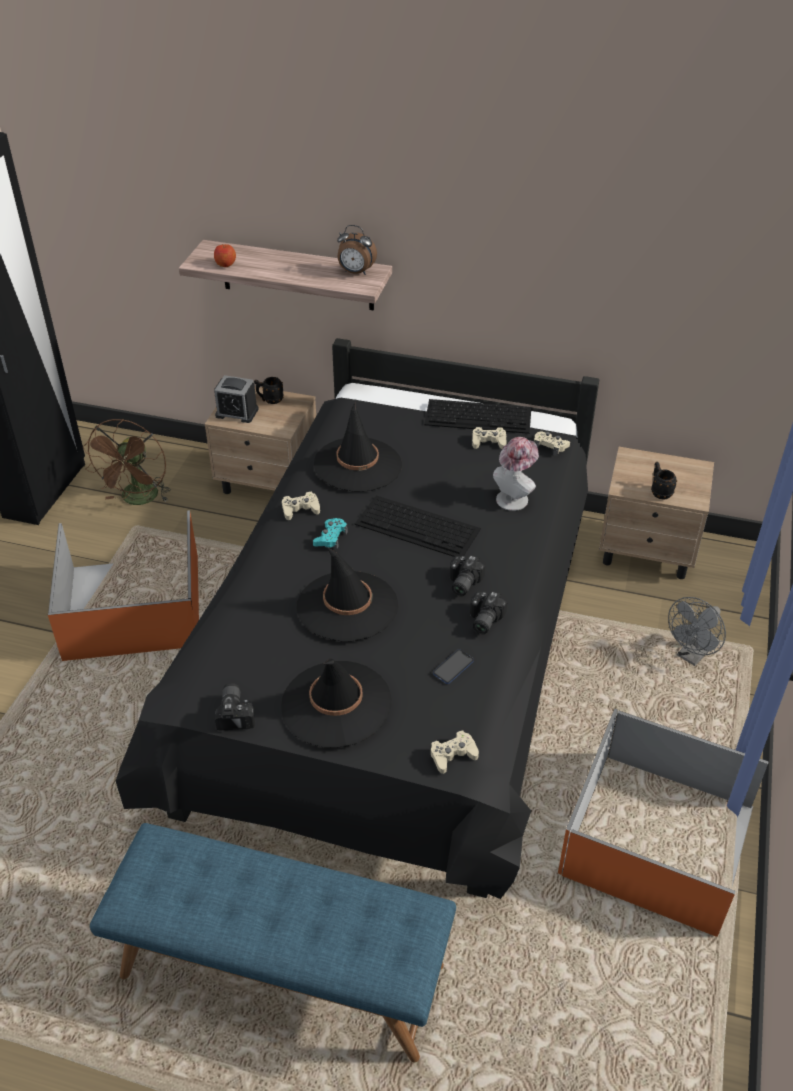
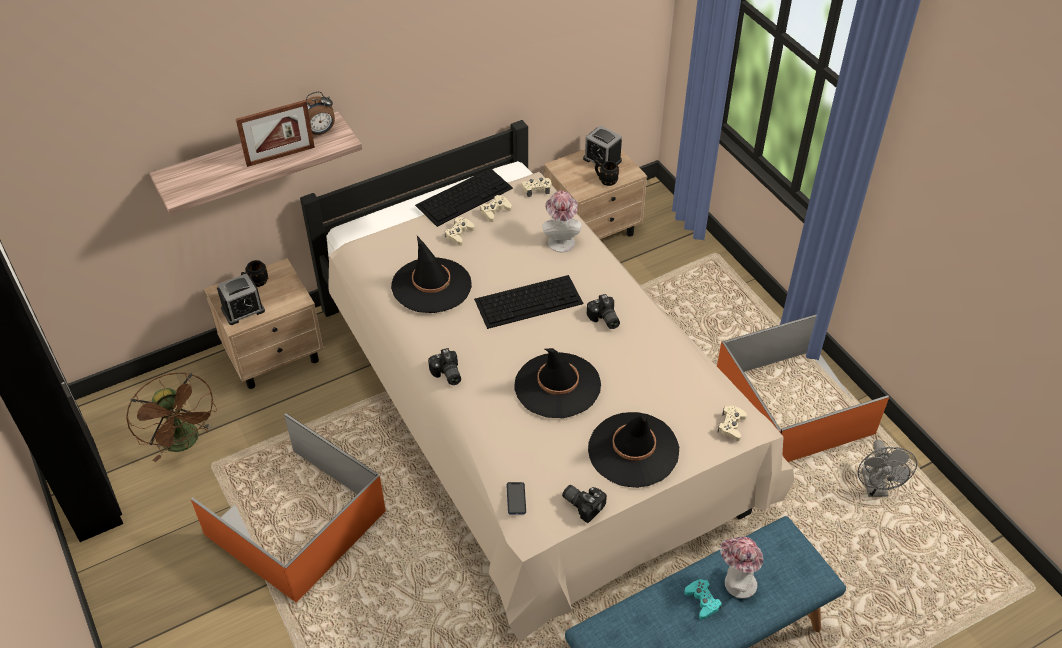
camera: 45 degrees left, 5 degrees up
(225, 264) = (204, 183): apple -> none
(300, 509) = (436, 344): beige game controller -> beige game controller (459, 234)
(303, 274) = (280, 156): none -> picture frame
(319, 911) = (736, 582): none -> hat
(330, 538) = (484, 349): turquoise game controller -> turquoise game controller (702, 601)
(395, 661) = (529, 417): black bed -> beige bed
(453, 667) = (666, 375): phone -> phone (516, 499)
(482, 620) = (645, 333): camera -> camera (446, 374)
(680, 473) = (602, 160): none -> alarm clock
(692, 655) = (691, 281): grey fan -> grey fan (876, 488)

